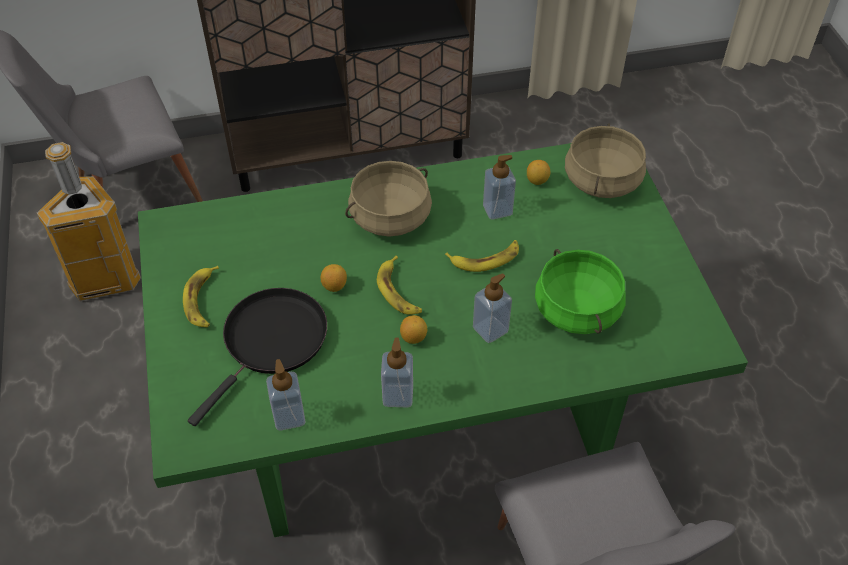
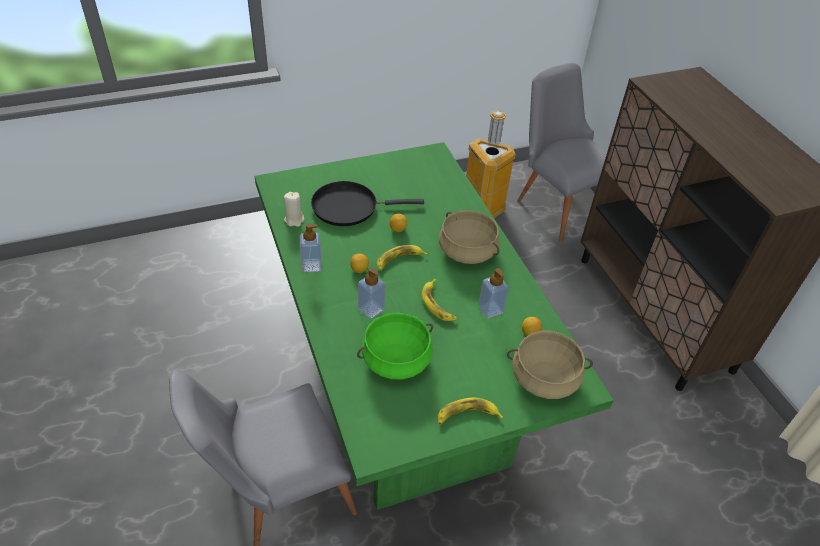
camera: 80 degrees right, 5 degrees down
(203, 300) = (377, 176): banana -> banana (467, 415)
(272, 342) = (349, 207): black frying pan -> black frying pan turned 150 degrees clockwise
(289, 416) = (294, 220): soap dispenser -> beige candle

